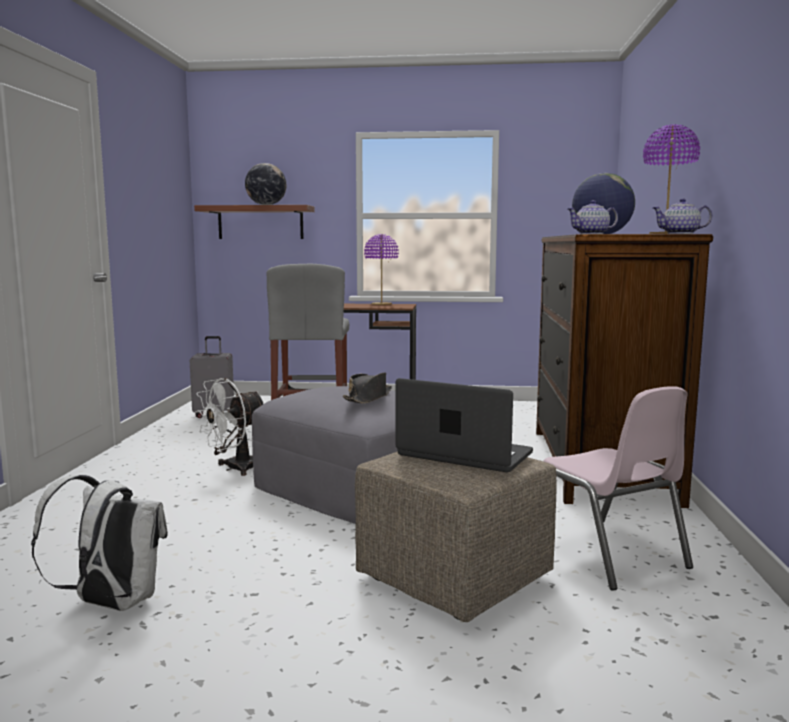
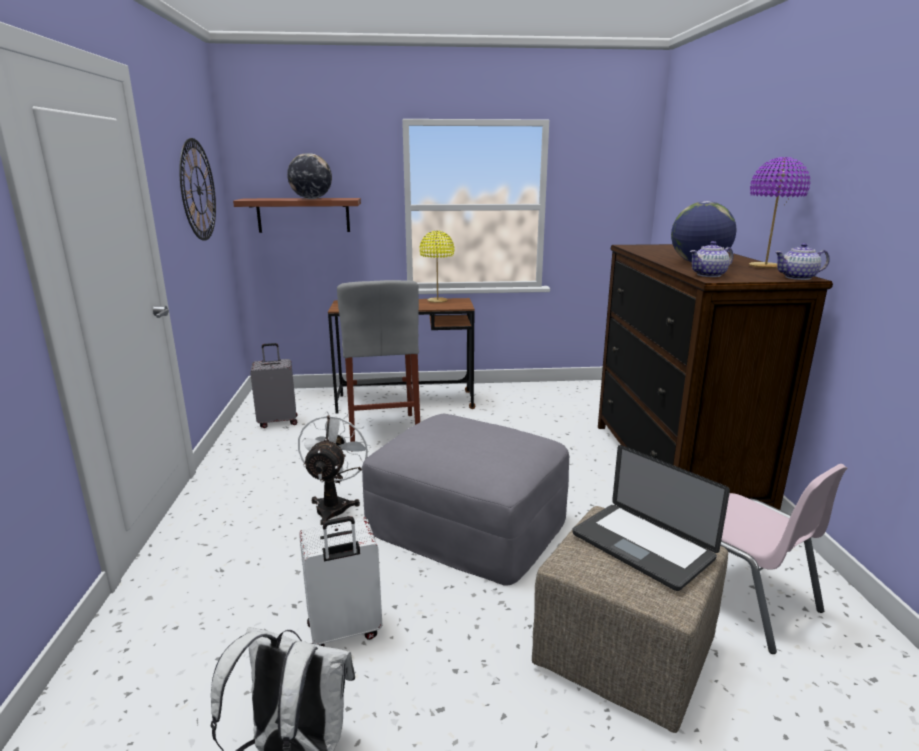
camera: 10 degrees left, 10 degrees up
(159, 190) = (198, 190): none -> wall clock
(196, 543) = (344, 632): none -> white suitcase
(235, 468) = (334, 505): white fan -> white fan turned 150 degrees clockwise
(368, 398) = (489, 448): black hat -> none
(381, 304) = (437, 301): purple table lamp -> yellow table lamp
(464, 454) = (642, 546): laptop -> laptop turned 150 degrees counterclockwise

